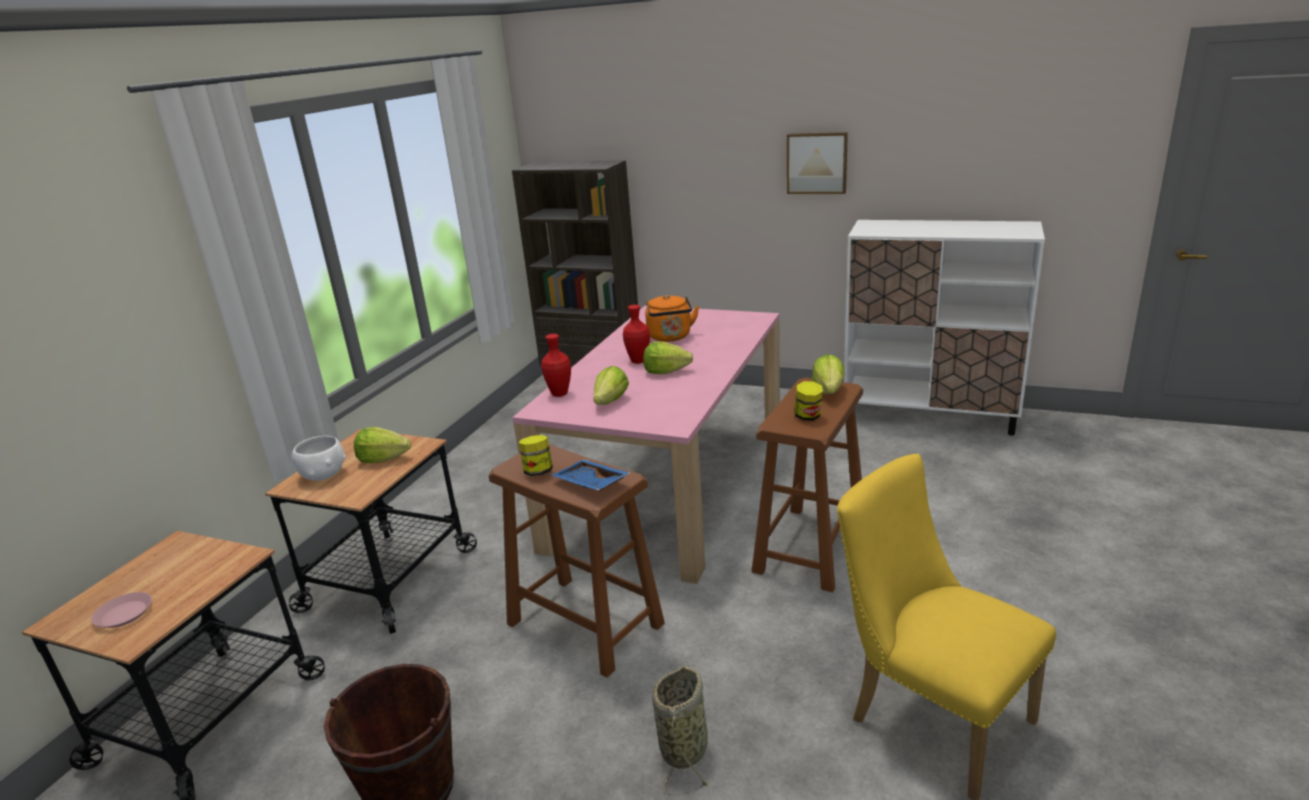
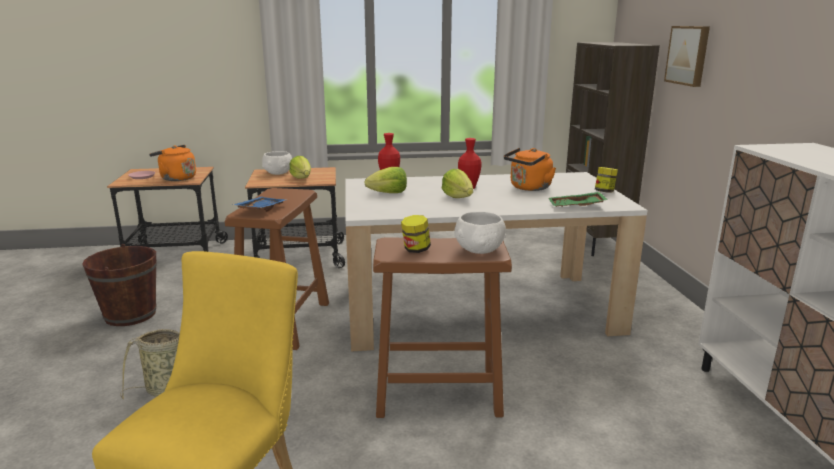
camera: 60 degrees right, 5 degrees down
(203, 573) = (176, 178): none -> orange kettle
(538, 472) = (272, 196): jar -> jar (604, 192)
(670, 483) = (478, 308): pink dining table -> white dining table
(747, 333) = (576, 206): none -> green tray
(817, 163) = (793, 64): picture -> picture (688, 55)
(828, 391) = (479, 250): lettuce -> white bowl

